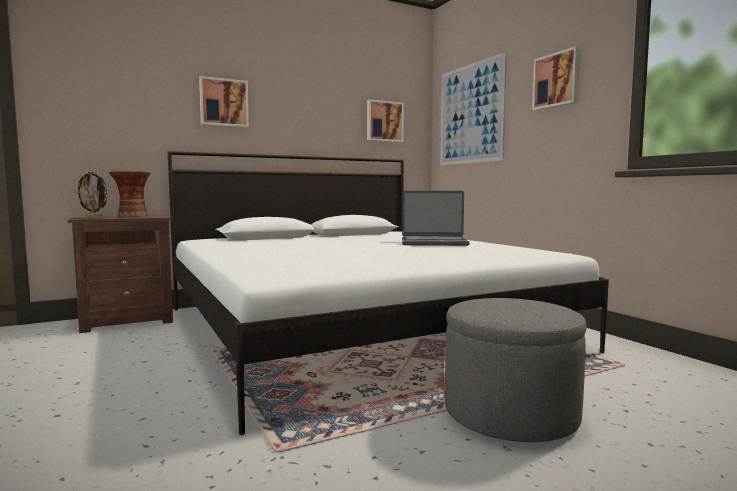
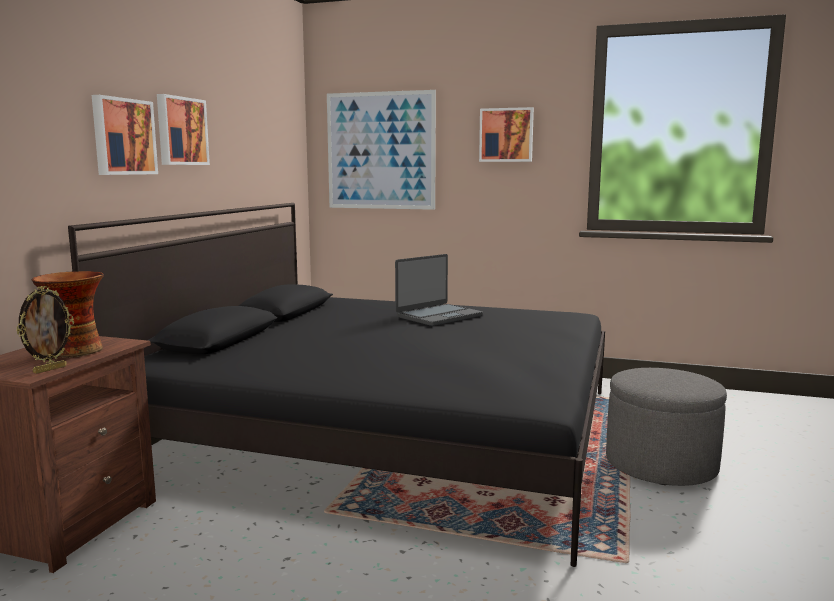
camera: 45 degrees left, 5 degrees up
(356, 327) = (389, 430): white bed -> black bed
(384, 121) = (273, 153): picture -> picture (181, 131)

